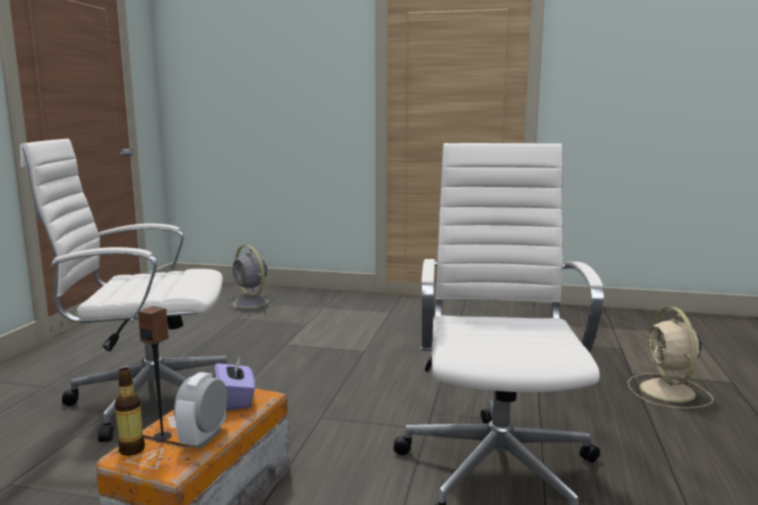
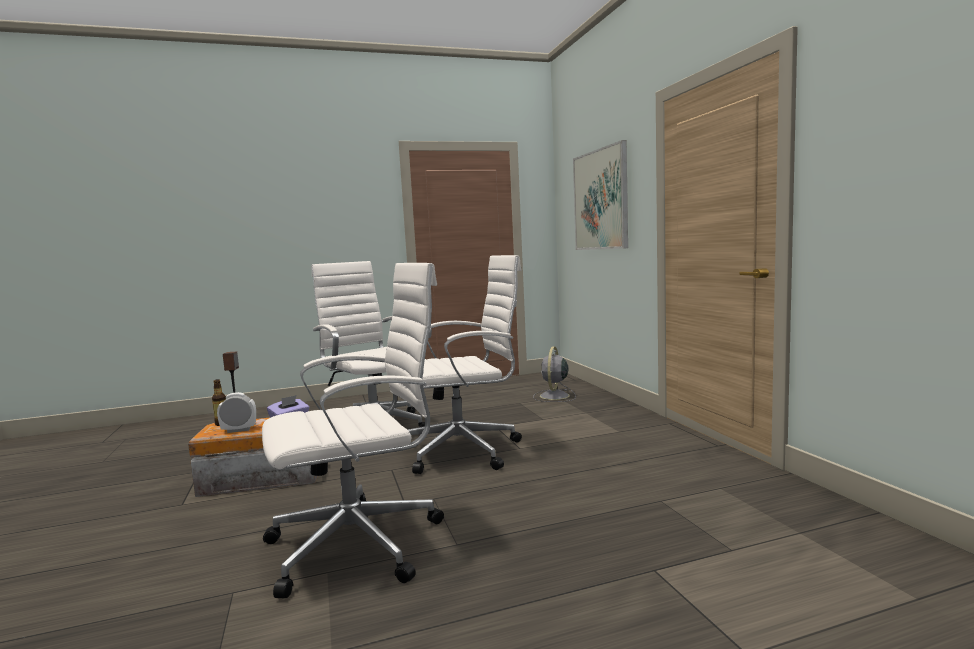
camera: 60 degrees right, 5 degrees down
(271, 73) = (600, 200): none -> picture
(329, 372) = (464, 450): none -> white office chair
(668, 392) = (630, 603): beige fan -> none

